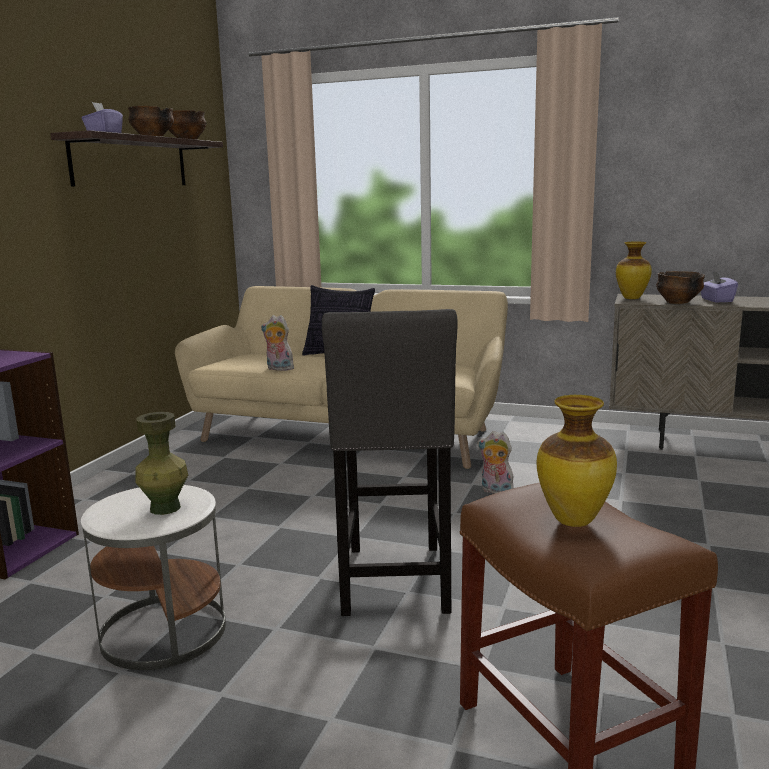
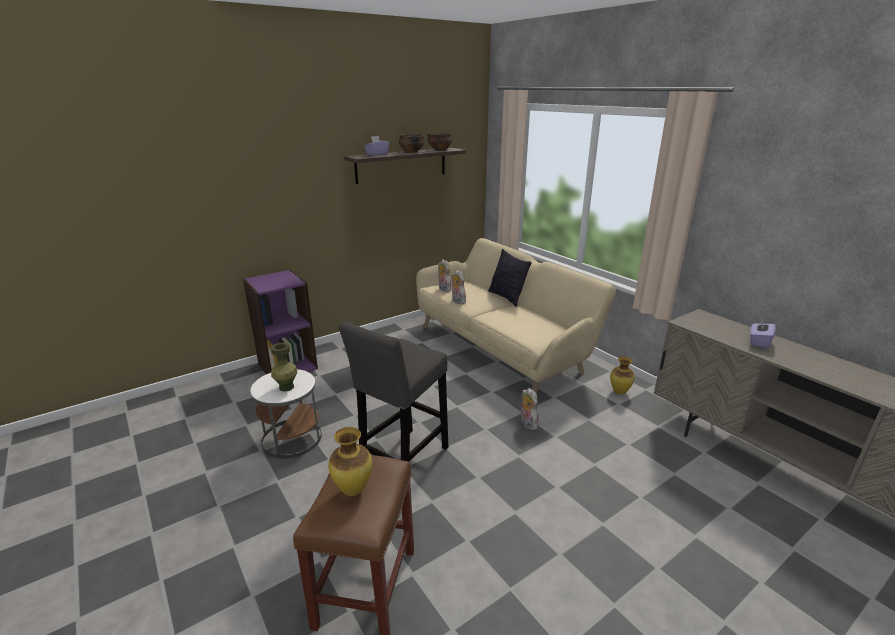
camera: 35 degrees right, 10 degrees up
(235, 363) = (443, 289): none -> plush toy
(632, 298) = (695, 318): vase -> vase (620, 392)
(678, 302) = (719, 335): bowl -> none

